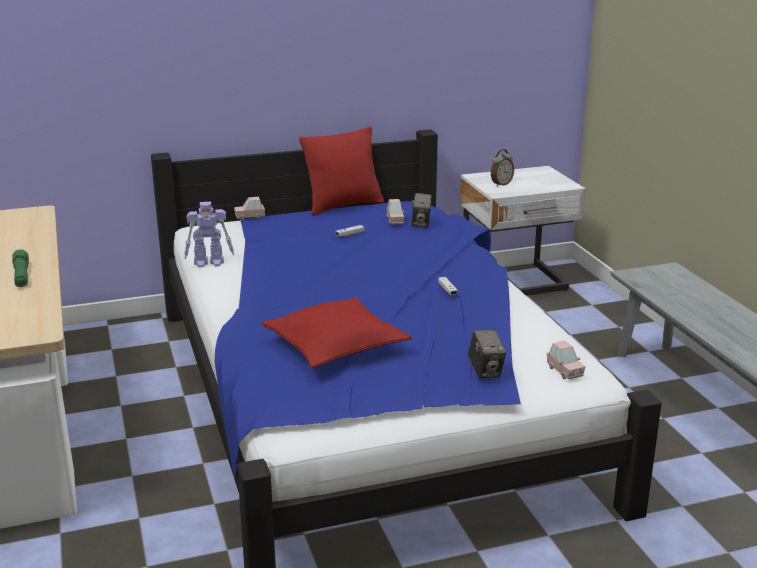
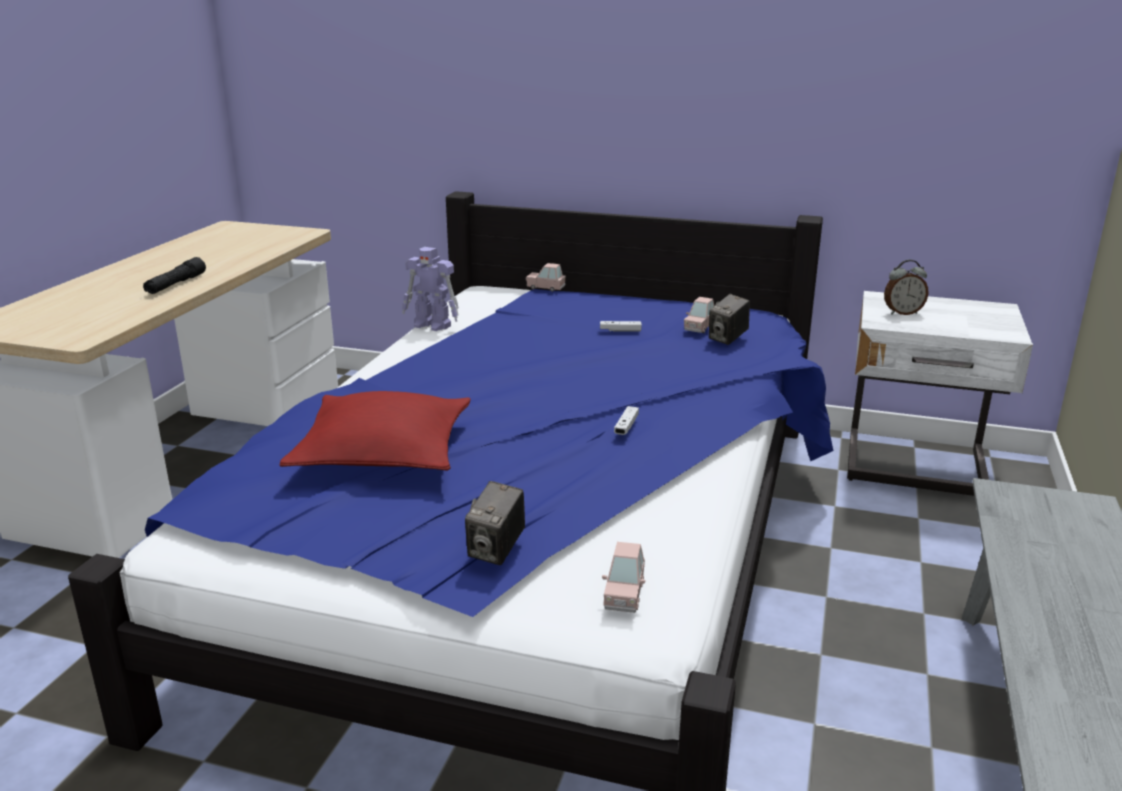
camera: 35 degrees right, 0 degrees up
(22, 276) = (176, 284): green flashlight -> black flashlight
(343, 205) = (669, 298): red pillow -> none

